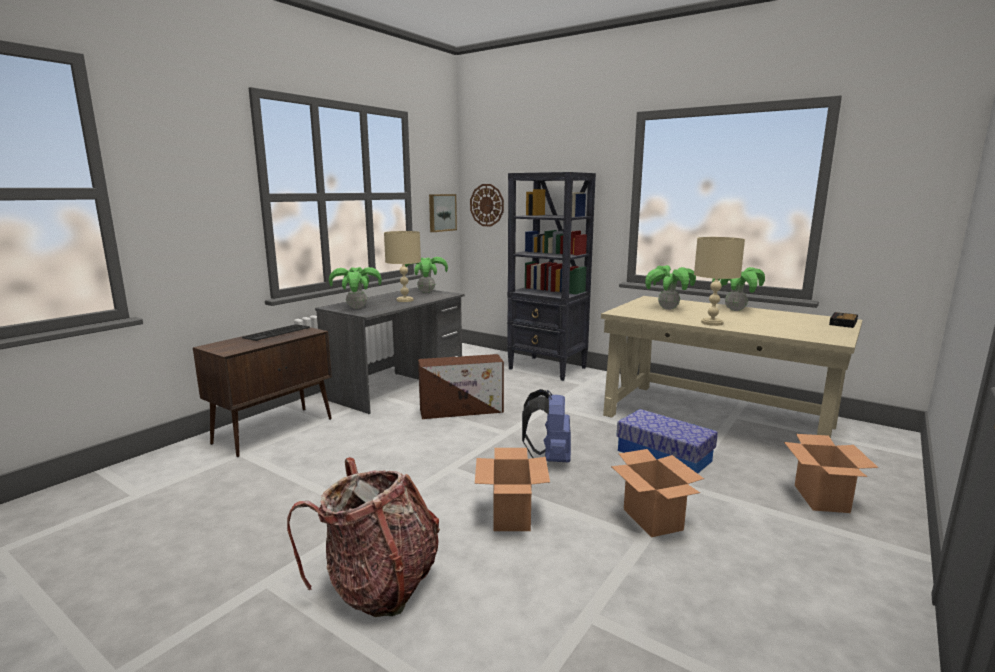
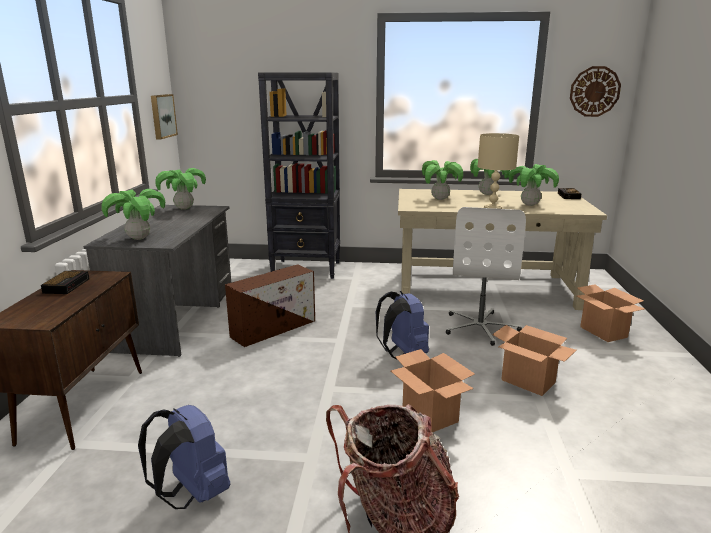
camera: 30 degrees left, 5 degrees up
(269, 510) = (192, 494): none -> blue backpack
(276, 333) = (67, 285): keyboard -> alarm clock
(404, 300) = (178, 221): beige table lamp -> none
(487, 205) = (212, 106): wall clock -> wall clock (594, 91)
(663, 456) = (480, 327): storage box -> white office chair
(766, 325) = (529, 205): none -> potted plant

